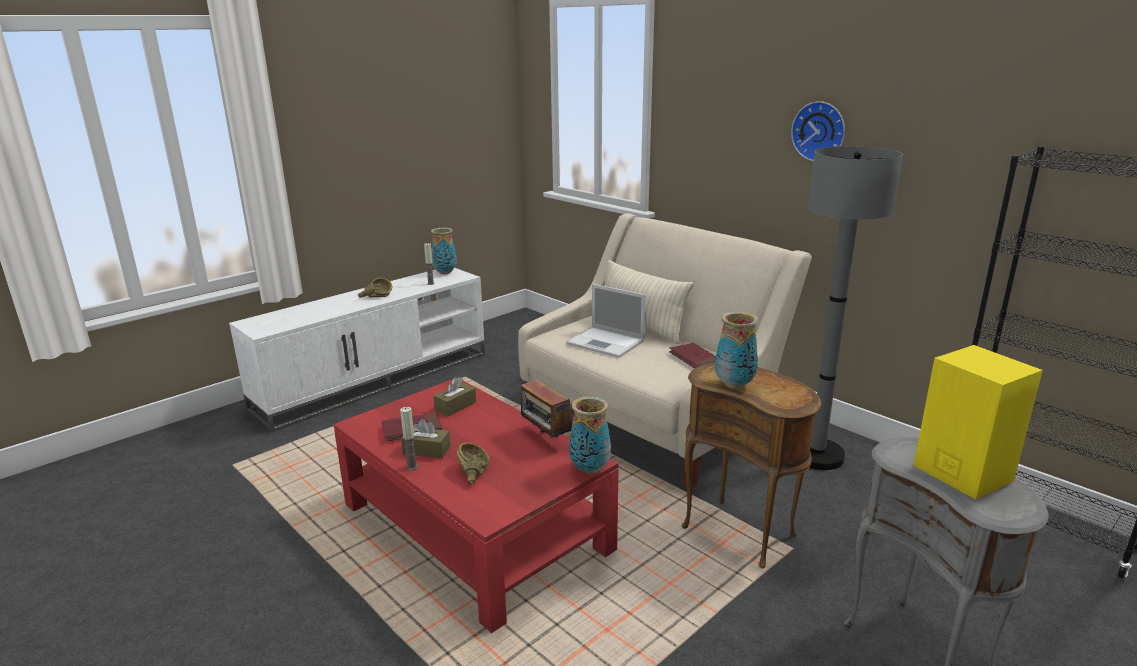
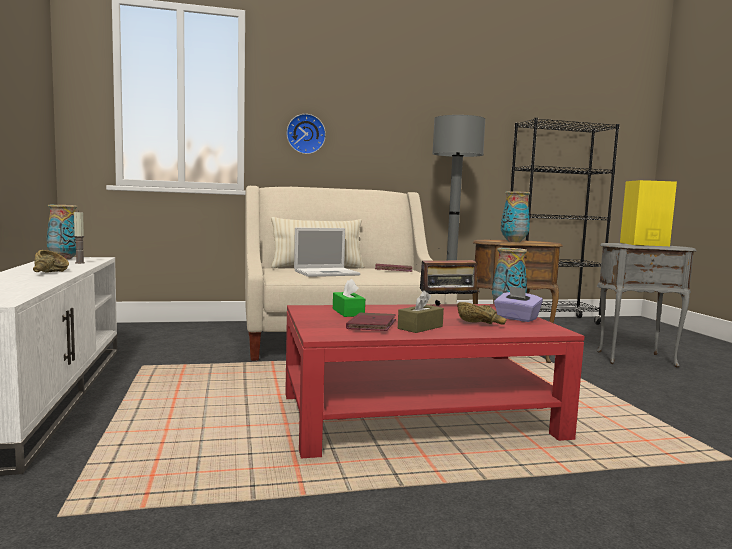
camera: 60 degrees left, 15 degrees down
(412, 467) = (446, 334): candle -> none
(455, 406) = (348, 312): brown tissue box -> green tissue box
(530, 485) = (516, 318): none -> purple tissue box
(819, 131) = (395, 118): wall clock -> wall clock (305, 134)

